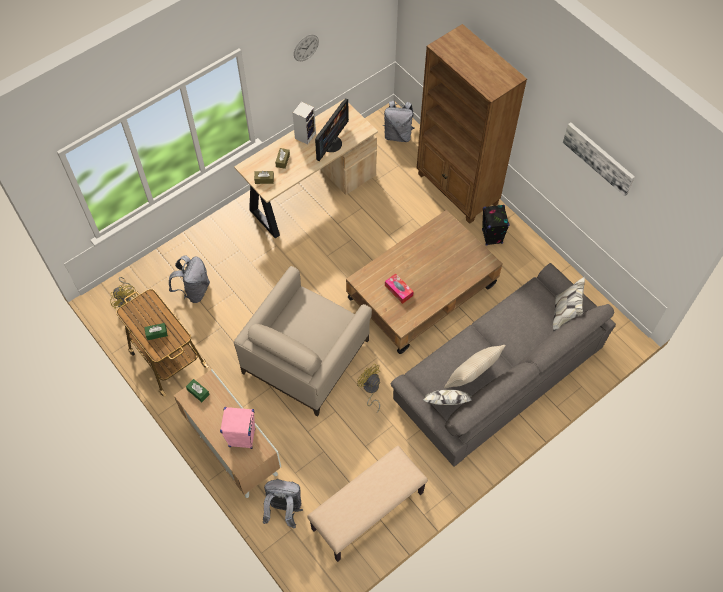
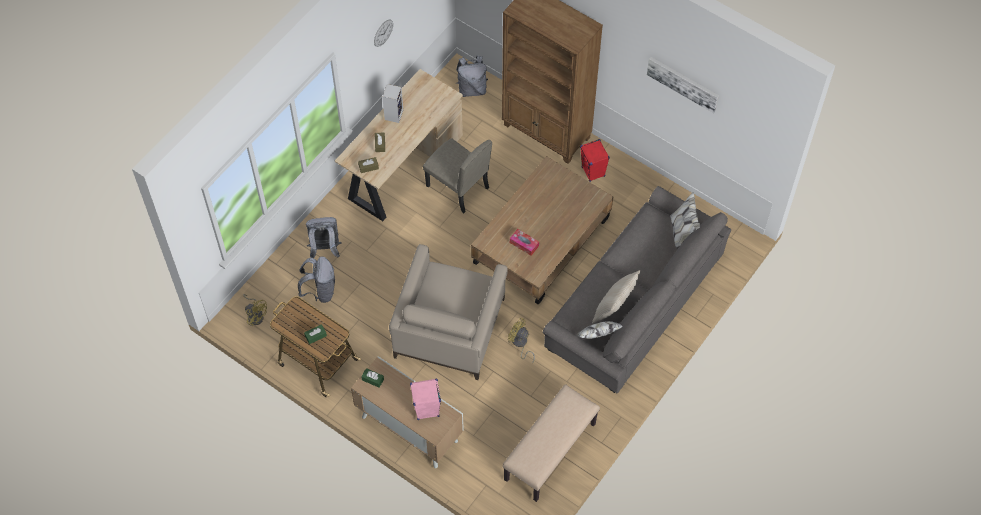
camera: 15 degrees left, 0 degrees up
(284, 509) = (473, 470): grey backpack -> grey backpack (325, 249)
(331, 143) = (421, 117): monitor -> none
(356, 222) = (457, 187): none -> beige chair
(492, 237) = (593, 172): black speaker -> red speaker

